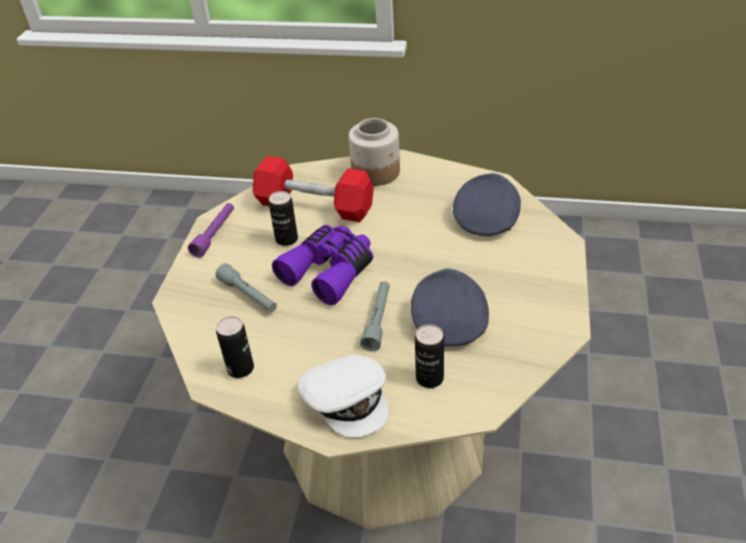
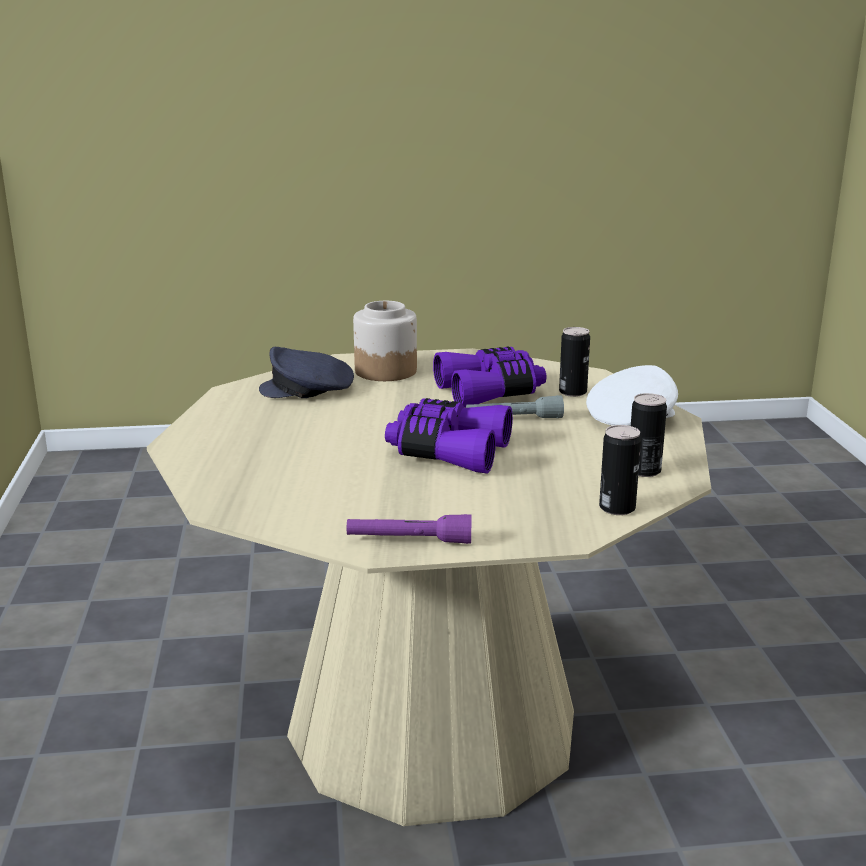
camera: 110 degrees left, 20 degrees down
(248, 295) = (525, 489): grey flashlight -> none
(286, 239) = (397, 487): can -> can (617, 508)
(315, 206) = (310, 481): red dumbbell -> none
(376, 172) = (212, 454): jar -> jar (385, 371)
(448, 320) = (491, 392): grey cap -> purple binoculars

